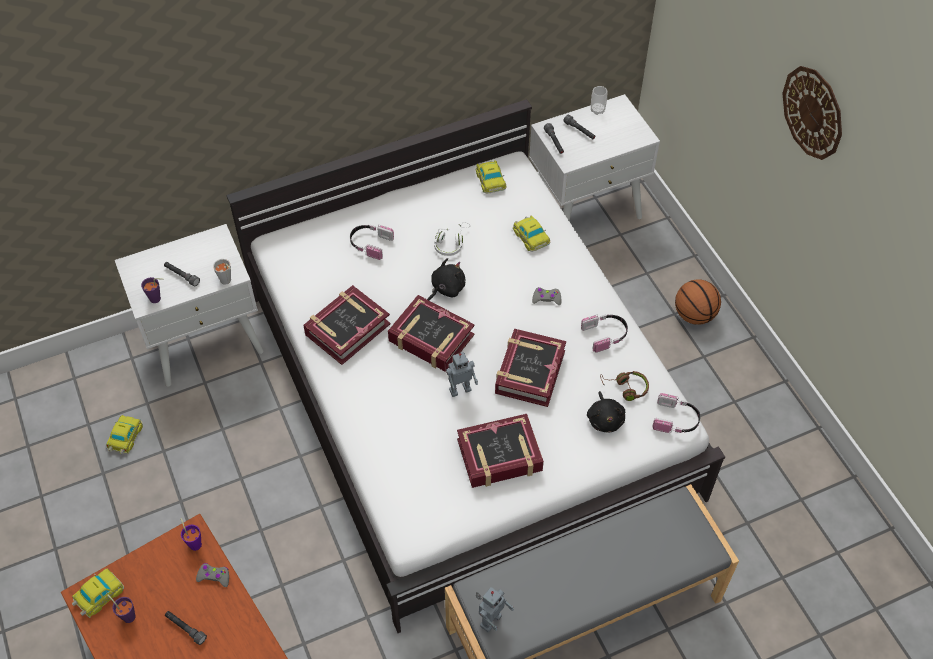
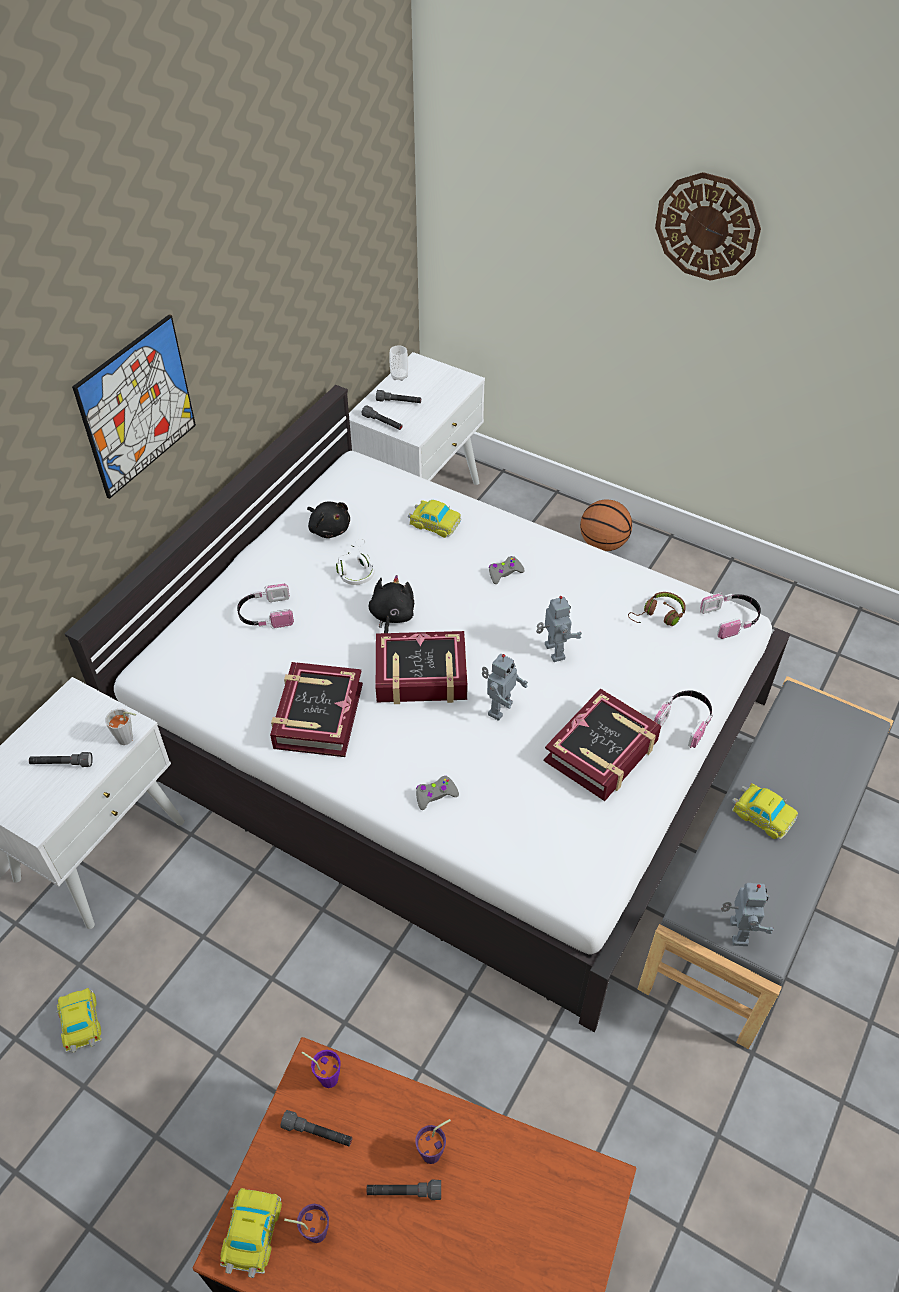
camera: 35 degrees left, 5 degrees down
(157, 299) = (50, 807): purple cup -> purple cup (435, 1151)
(168, 568) = (318, 1133): none -> grey flashlight
(214, 576) = (385, 1101): grey game controller -> grey game controller (435, 795)
(326, 70) = (137, 407): none -> picture
(490, 179) = (343, 489): toy car -> toy car (762, 814)
(529, 372) = (553, 652): book -> toy robot
(605, 334) = (593, 576): headphones -> headphones (685, 721)
(605, 419) = (667, 655): black plush toy -> black plush toy (329, 528)

